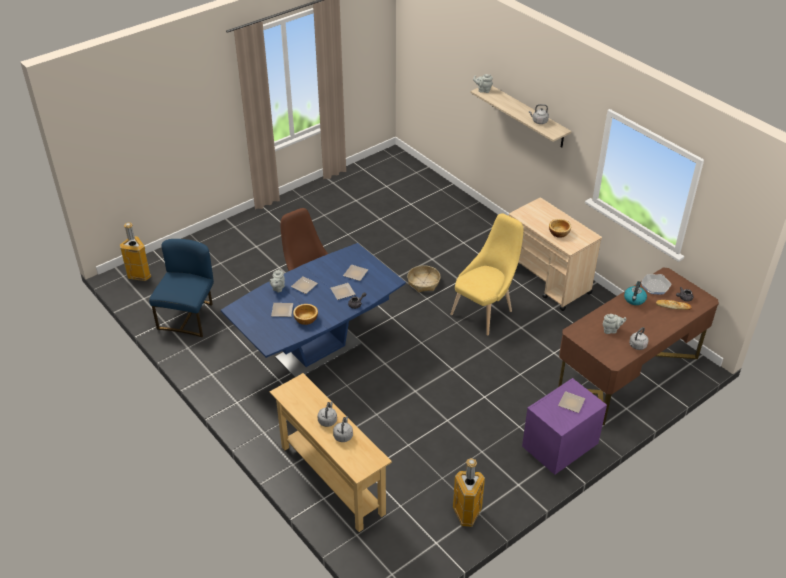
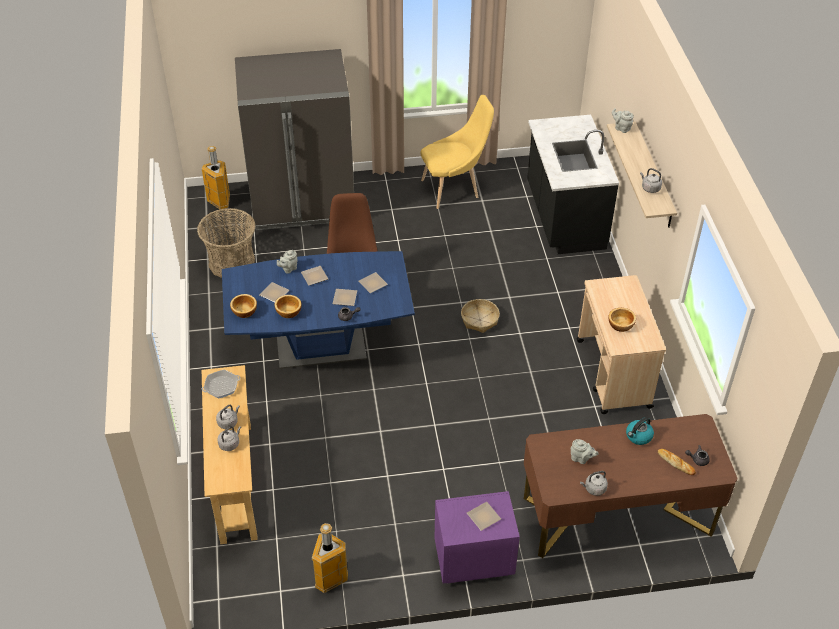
camera: 30 degrees right, 5 degrees up
(189, 317) = (232, 262): blue chair -> basket
(213, 251) = (303, 203): none -> grey fridge
(268, 333) = (244, 311): none -> bowl
(425, 191) = (564, 217): none -> black counter
(485, 311) = (518, 378): yellow chair -> yellow chair (454, 189)
(655, 286) = (676, 432): frying pan -> frying pan (221, 386)

